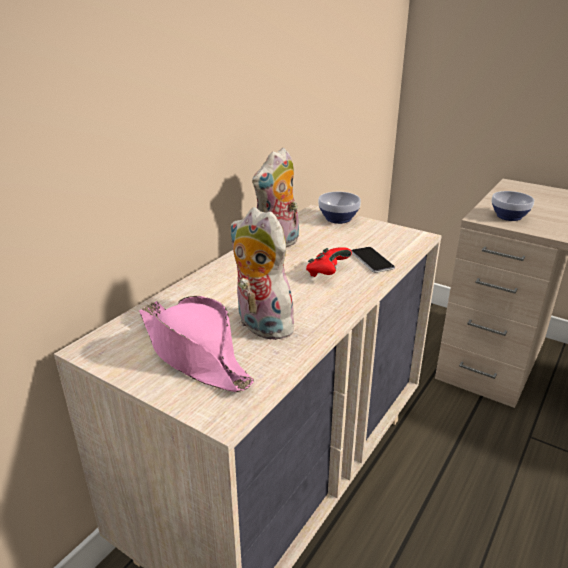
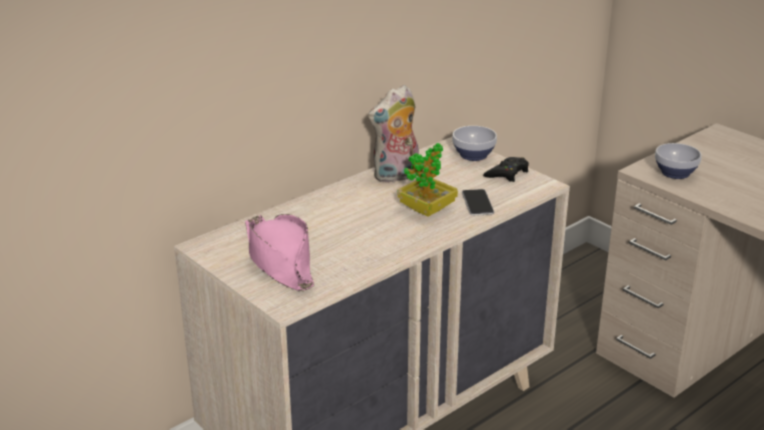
camera: 15 degrees right, 0 degrees up
(260, 325) = (342, 247): plush toy -> none
(327, 273) = (427, 210): red game controller -> potted plant
(379, 231) = (507, 173): none -> black game controller

